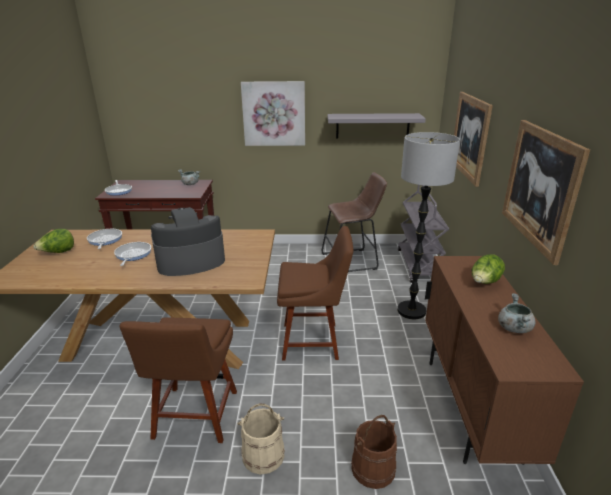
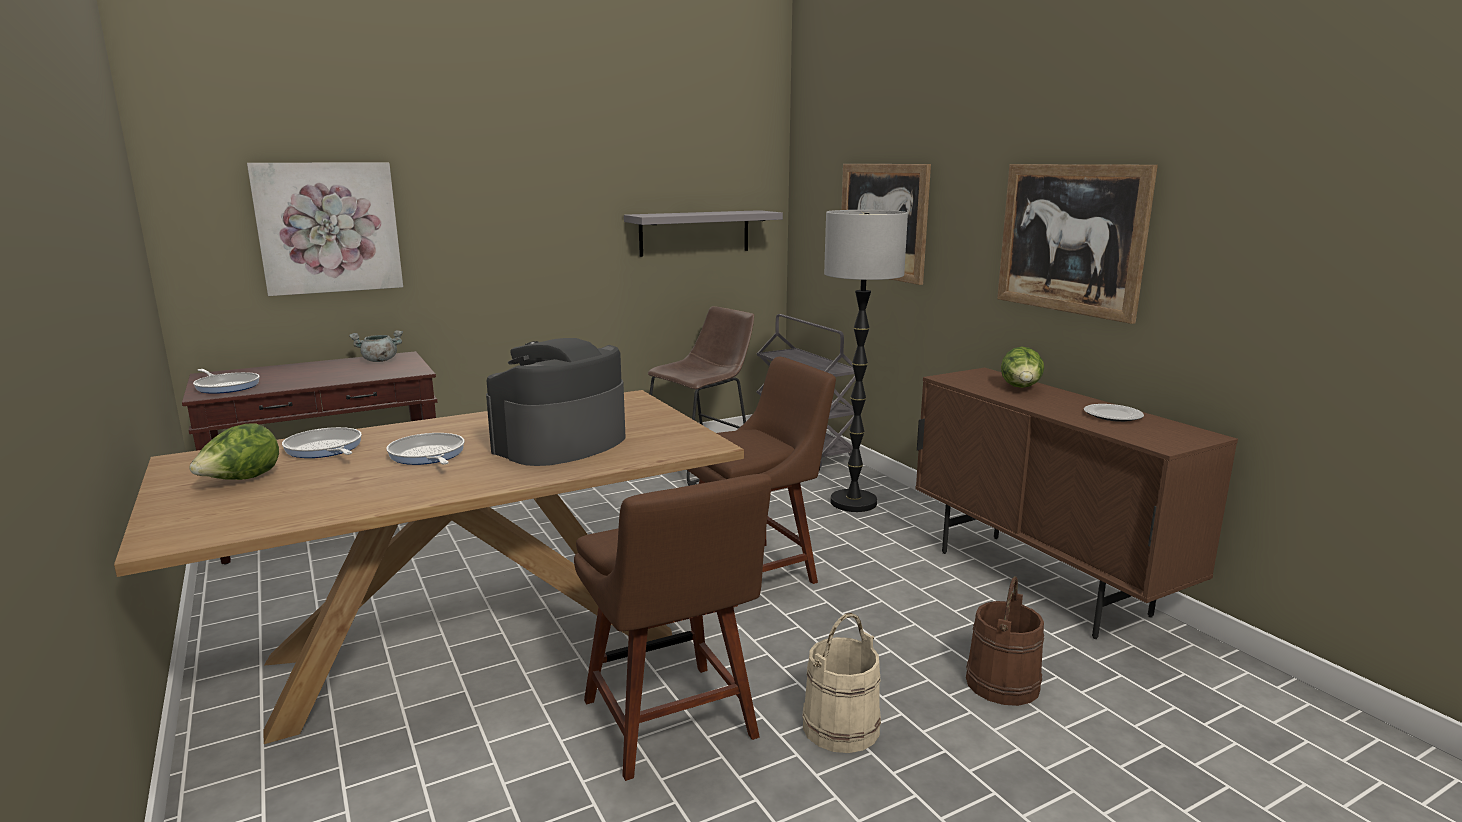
camera: 30 degrees left, 10 degrees down
(274, 114) = (532, 217): picture -> picture (328, 227)
(513, 327) = (1112, 415): grey cooking pot -> plate

